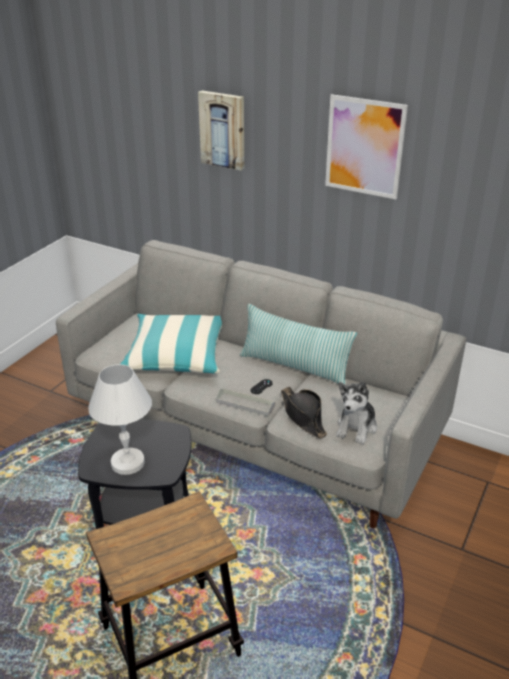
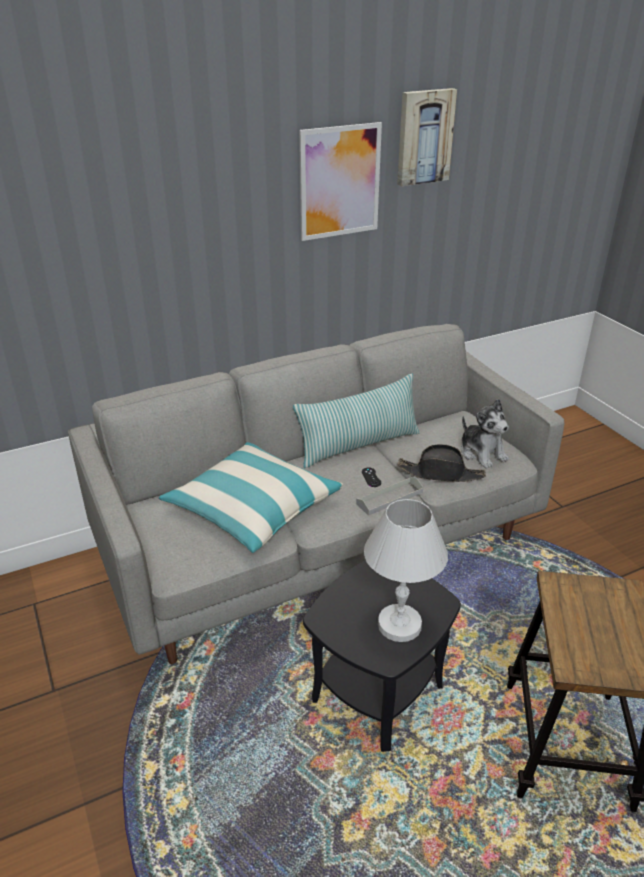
camera: 55 degrees left, 0 degrees up
(223, 129) = (160, 214): picture -> picture (424, 137)

